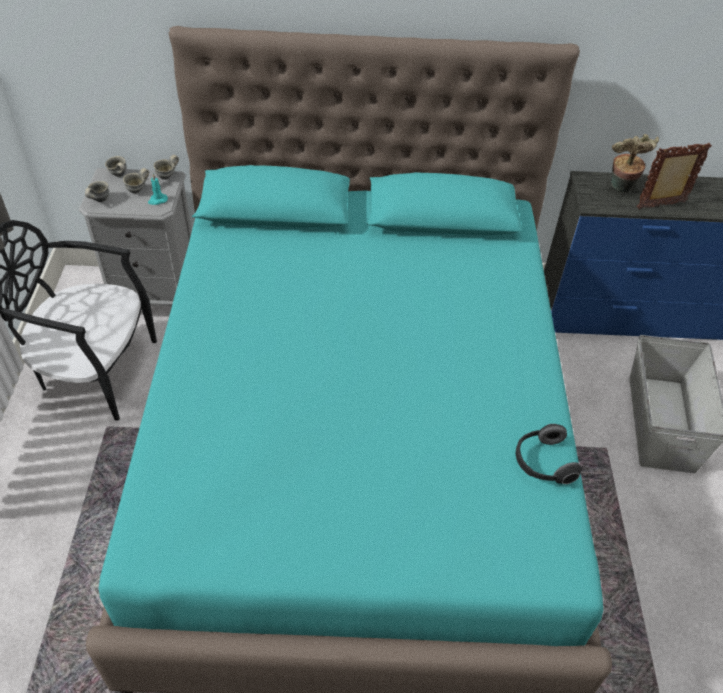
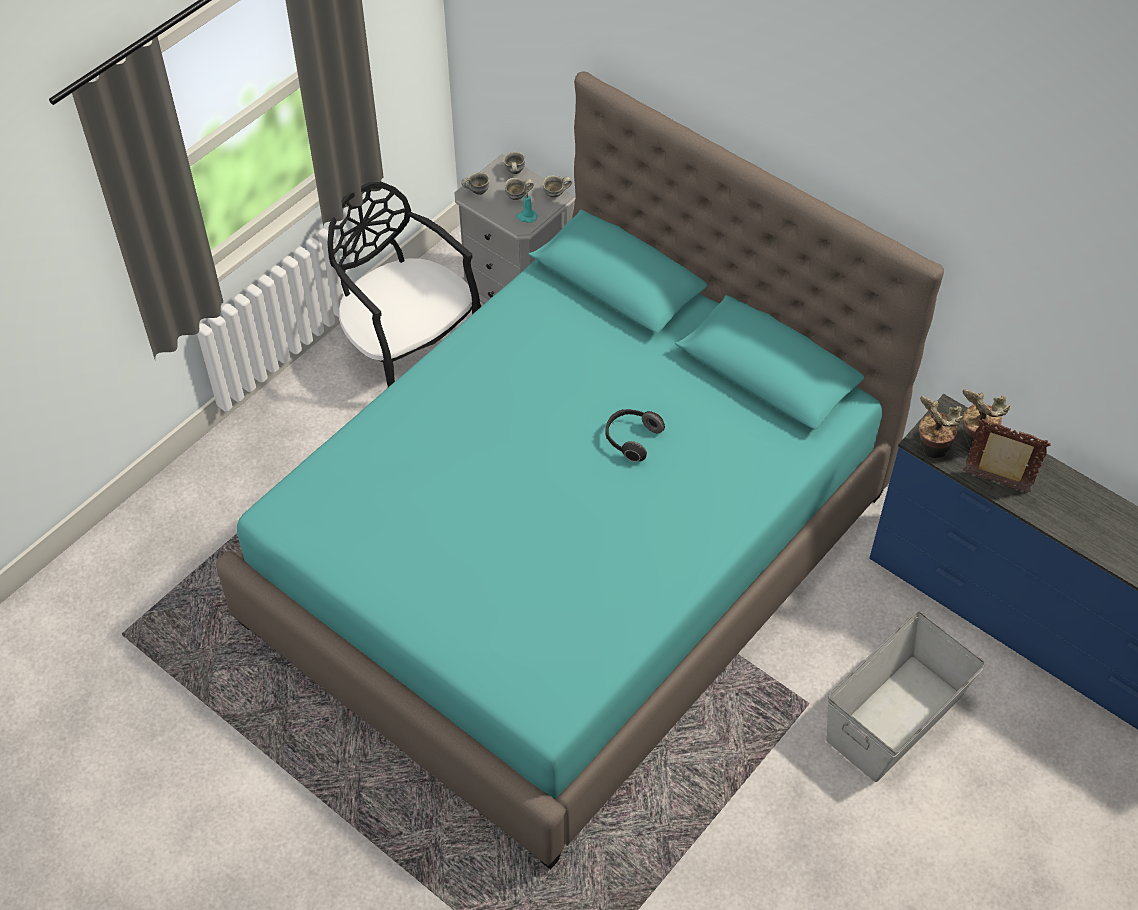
camera: 40 degrees right, 5 degrees up
(542, 463) = (617, 636): headphones -> headphones (631, 439)
(604, 207) = (930, 450): none -> potted plant

